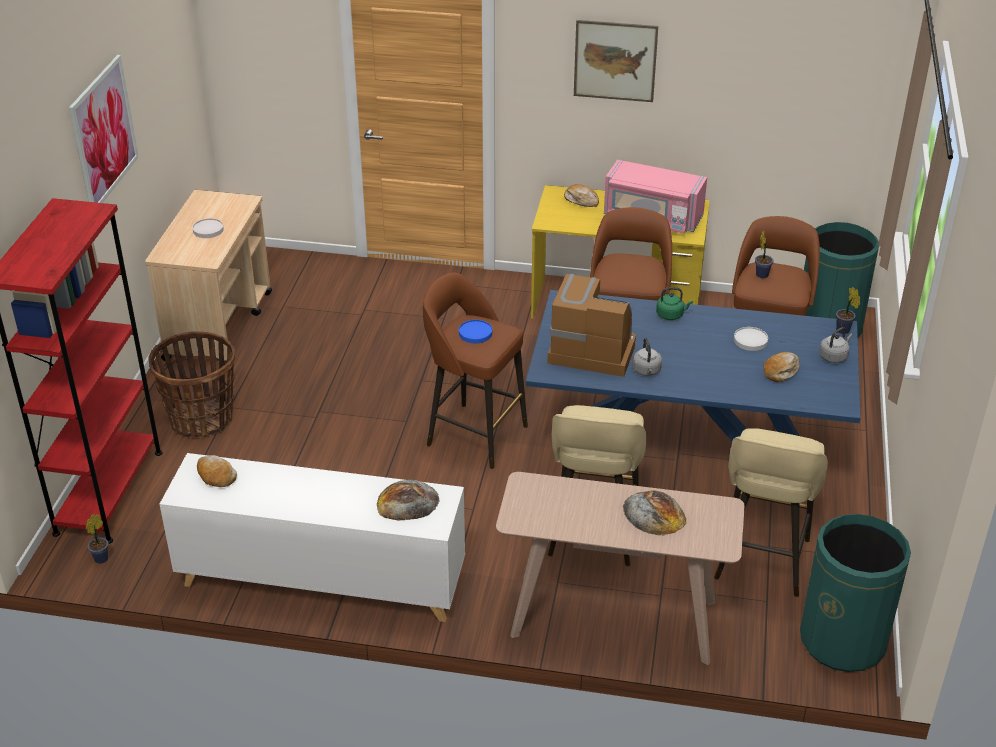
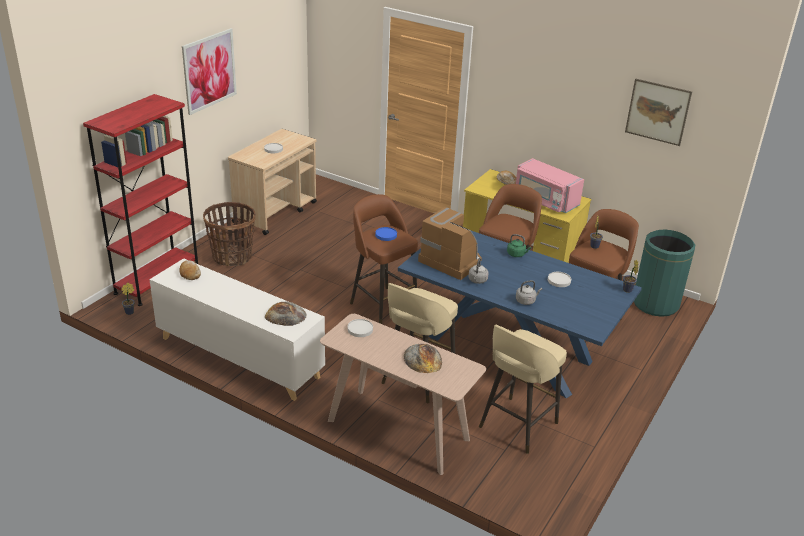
camera: 20 degrees right, 5 degrees down
(541, 494) = (360, 329): none -> white plate
(615, 61) = (540, 92): picture -> picture (658, 112)
(781, 371) = (566, 302): bread -> none
(834, 356) = (610, 303): grey kettle -> grey kettle (526, 301)
(843, 640) = (541, 489): green trash can -> none

